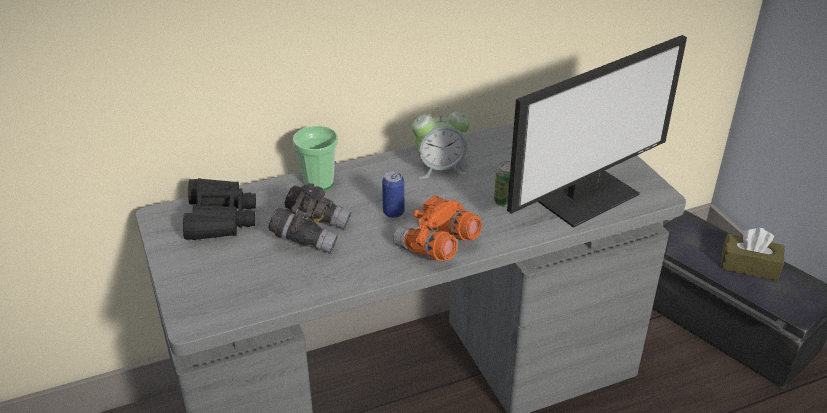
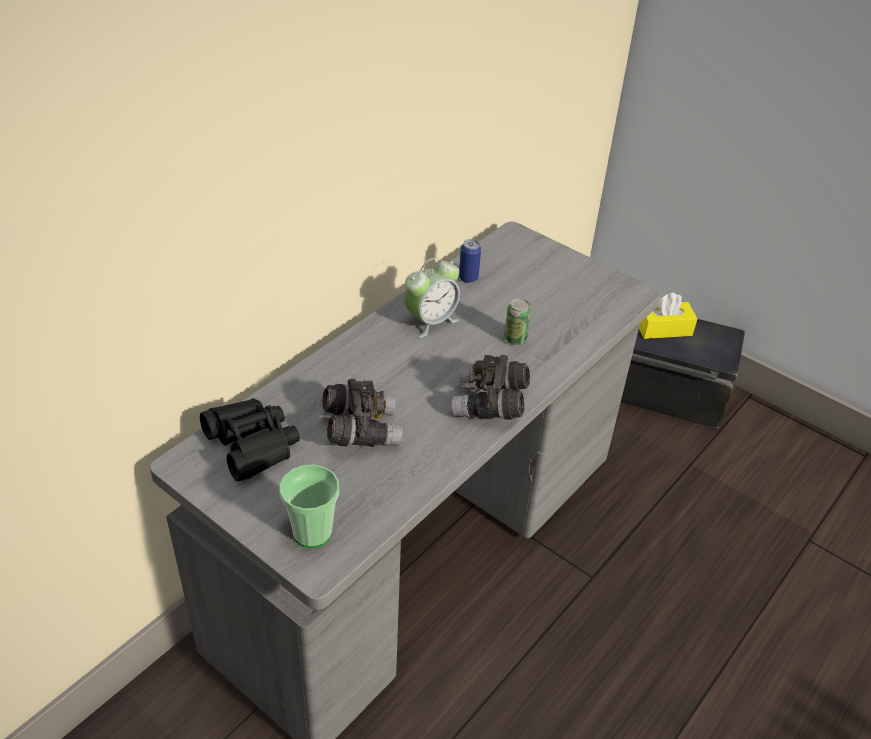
camera: 30 degrees left, 5 degrees up
(318, 182) = (324, 372): cup -> cup (312, 532)
(393, 212) = (423, 382): can -> can (468, 278)
(436, 247) = (490, 405): orange binoculars -> grey binoculars
(586, 195) = (579, 311): monitor -> none
(749, 266) = (663, 329): brown tissue box -> yellow tissue box

